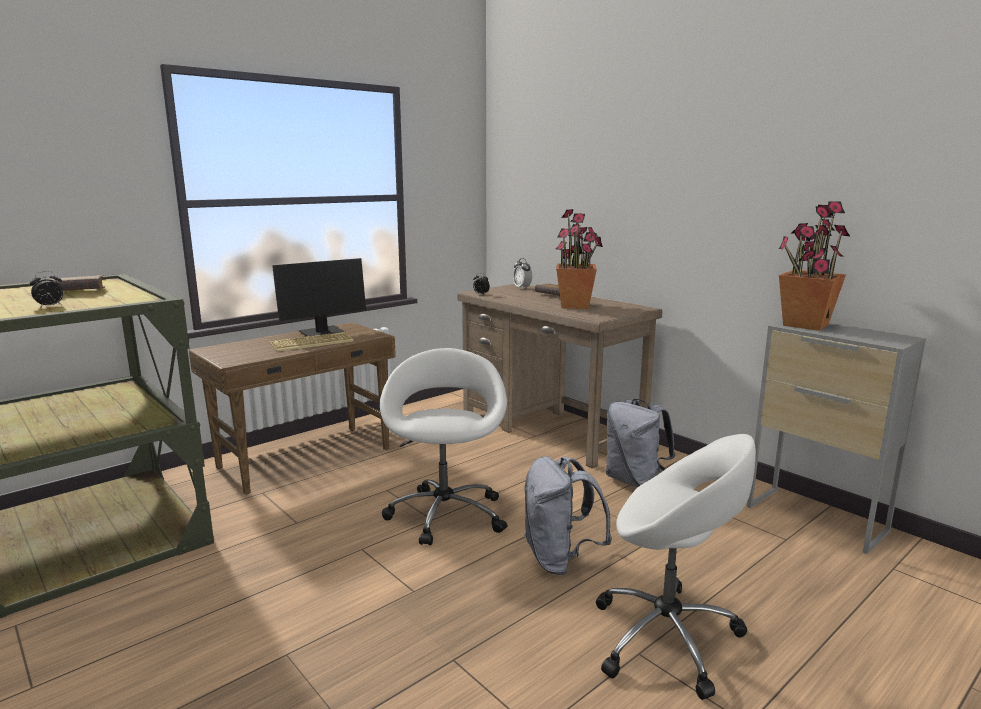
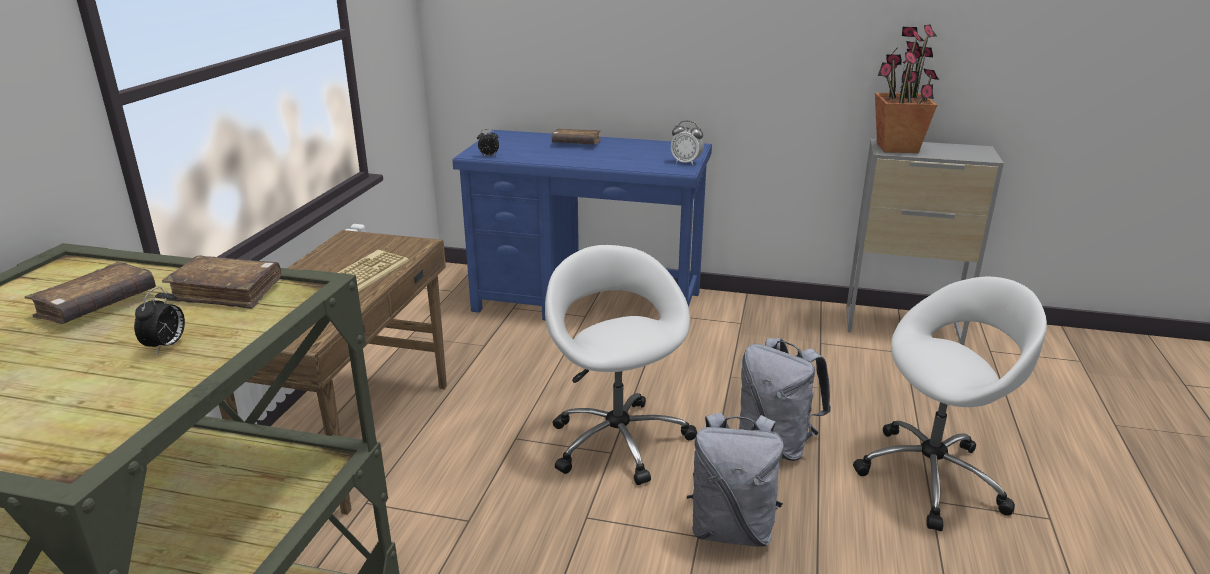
camera: 35 degrees left, 10 degrees up
(124, 296) = (227, 292): none -> brown book
(322, 333) = (337, 257): monitor -> none
(522, 288) = (514, 137): alarm clock -> alarm clock (686, 162)
(551, 427) = (588, 301): brown desk -> blue desk
(575, 305) = (626, 155): potted plant -> none
(634, 481) = (737, 337): grey backpack -> grey backpack (731, 529)

